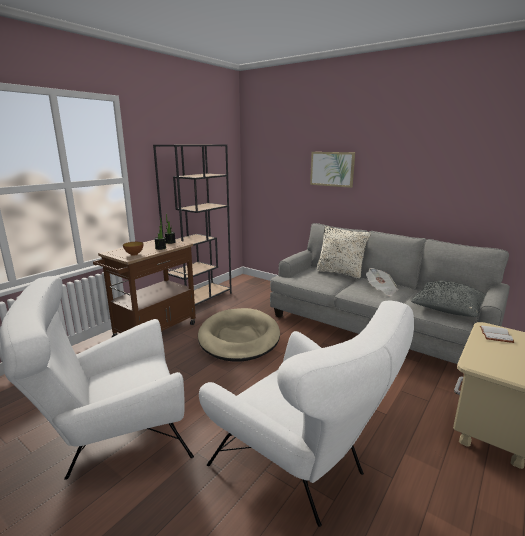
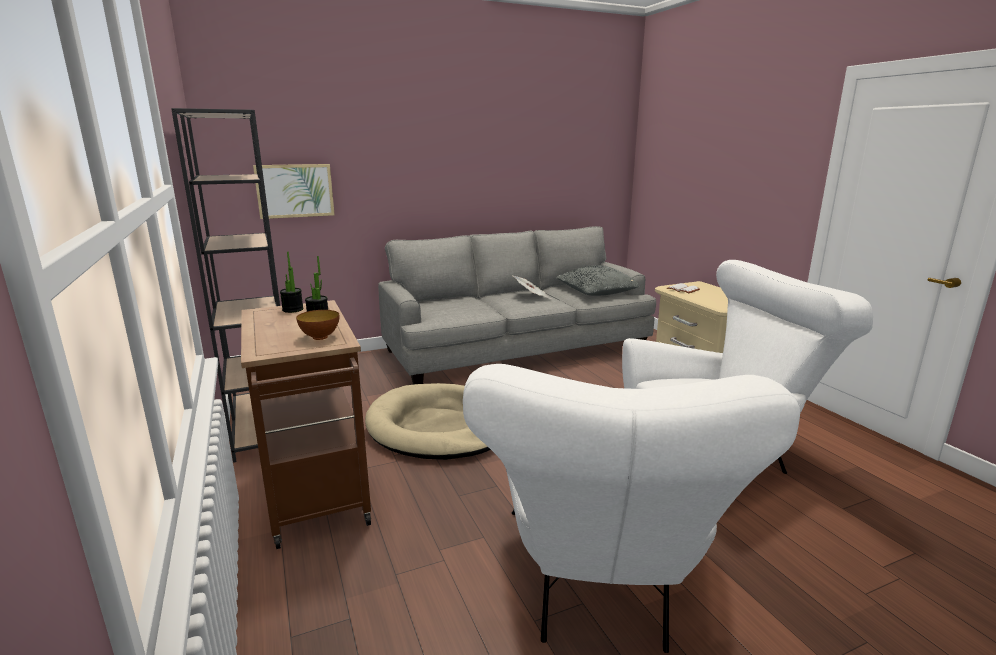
camera: 60 degrees left, 0 degrees up
(332, 169) = (394, 157): picture -> picture (295, 190)
(340, 274) = (459, 299): beige pillow -> none

